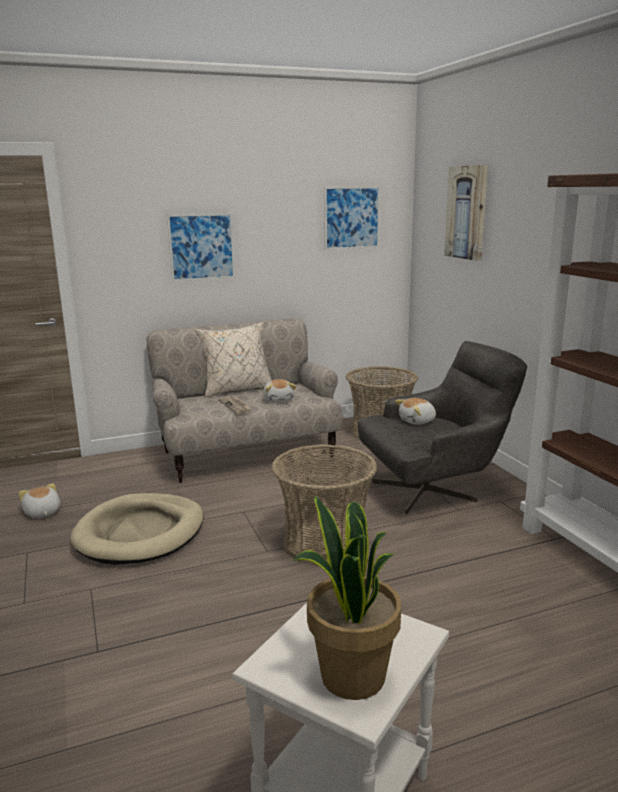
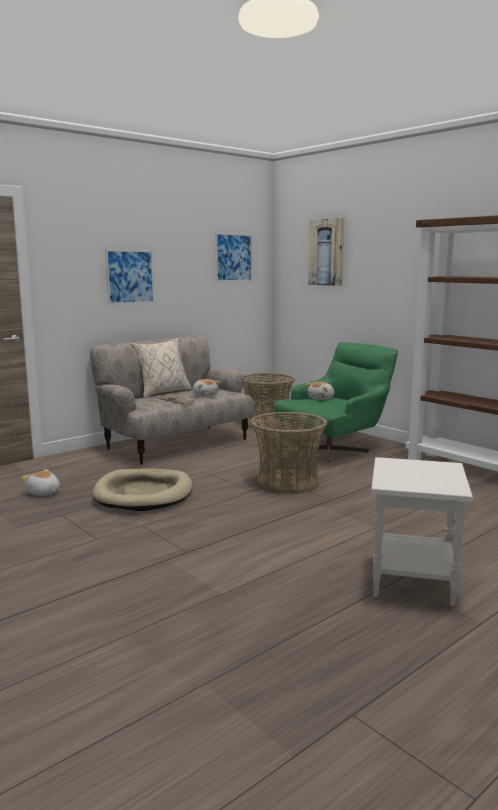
camera: 20 degrees left, 5 degrees down
(351, 676) = (434, 481): potted plant -> none
(436, 489) = (335, 449): grey armchair -> green armchair

